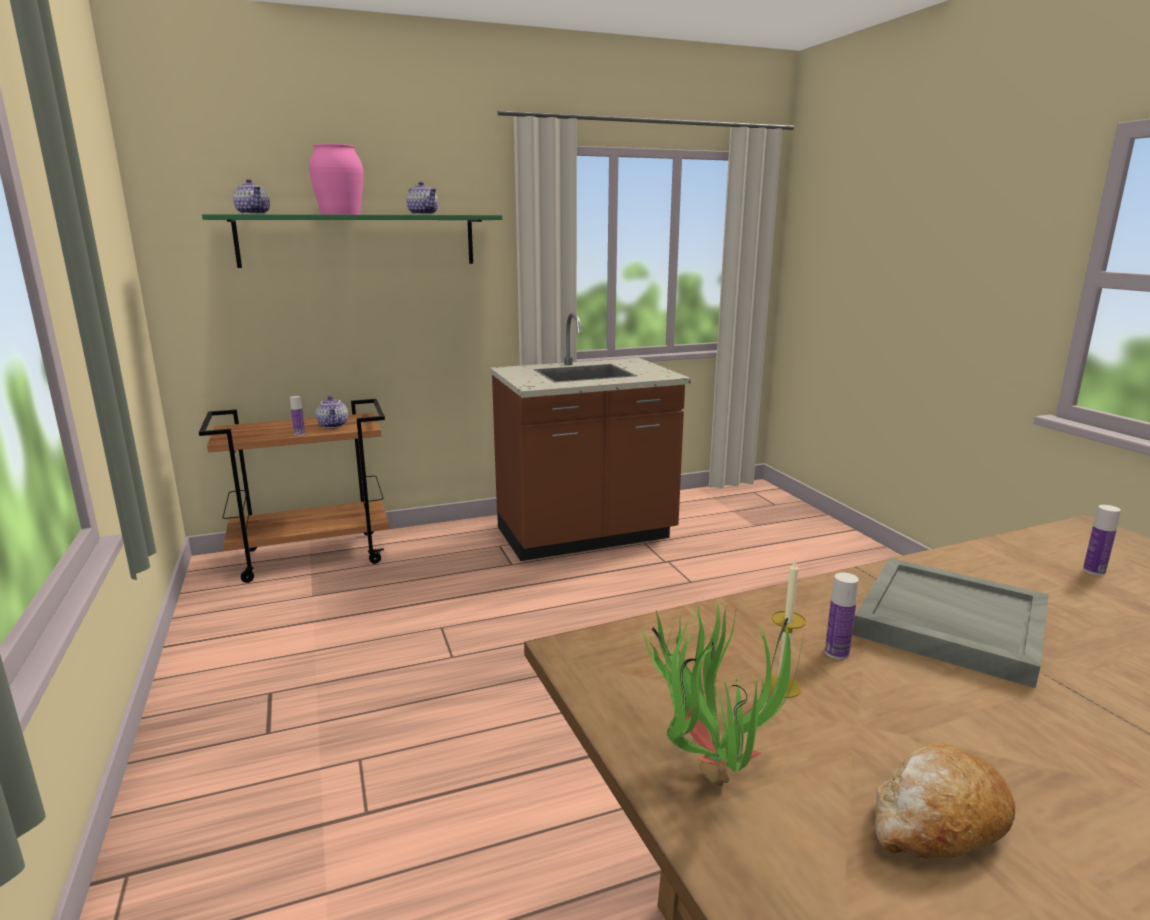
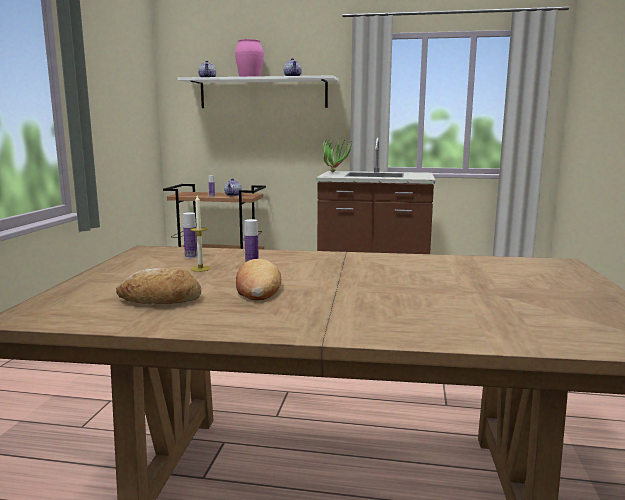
camera: 30 degrees right, 5 degrees down
(359, 240) = (263, 93): green shelf -> white shelf
(710, 765) = (119, 276): potted plant -> potted plant (335, 172)
(948, 624) = (336, 270): grey tray -> none
(965, 714) = (257, 287): none -> bread
(1094, 571) = (495, 272): bottle -> bottle (191, 257)

